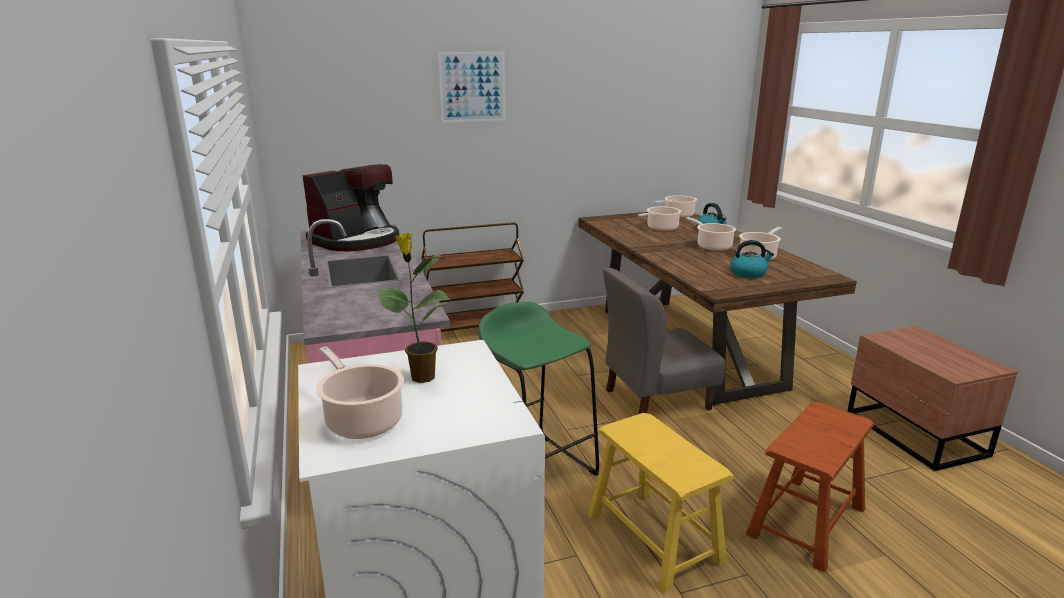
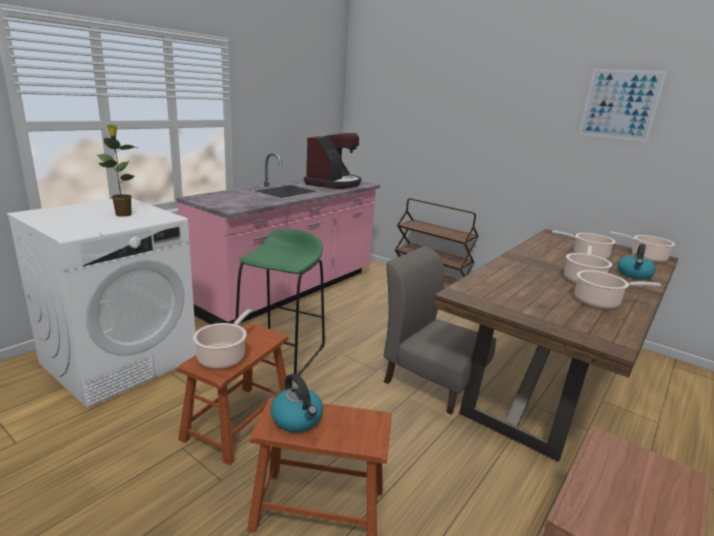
camera: 55 degrees right, 0 degrees up
(356, 240) = (333, 183): coffee machine -> coffee machine turned 75 degrees counterclockwise
(362, 420) = (66, 212): cooking pot -> cooking pot (223, 357)
(472, 87) = (474, 95): picture -> picture (620, 104)
(654, 537) = (238, 422): yellow stool -> brown stool
(748, 273) = (535, 302): kettle -> kettle (297, 419)

